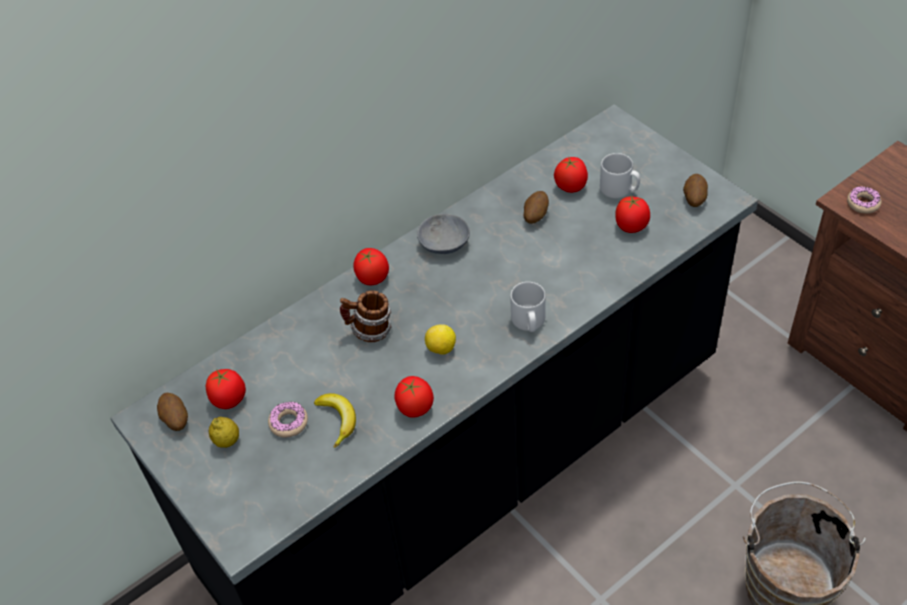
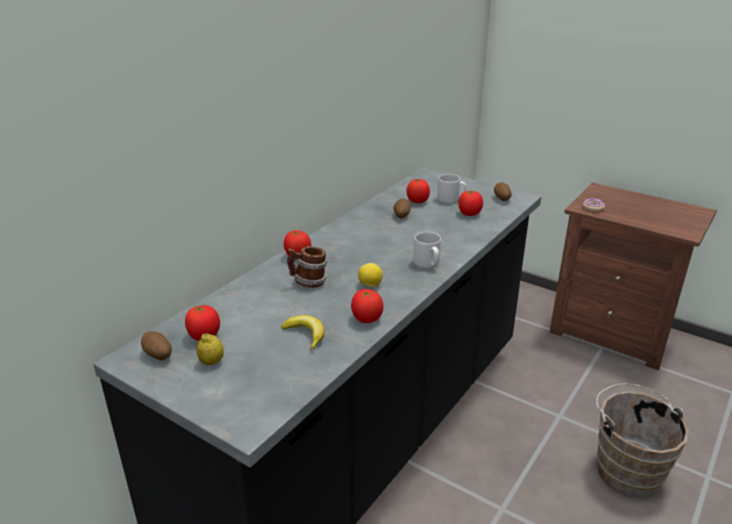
camera: 20 degrees left, 20 degrees down
(288, 423) = (263, 343): donut -> none
(443, 244) = (343, 235): grey bowl -> none

